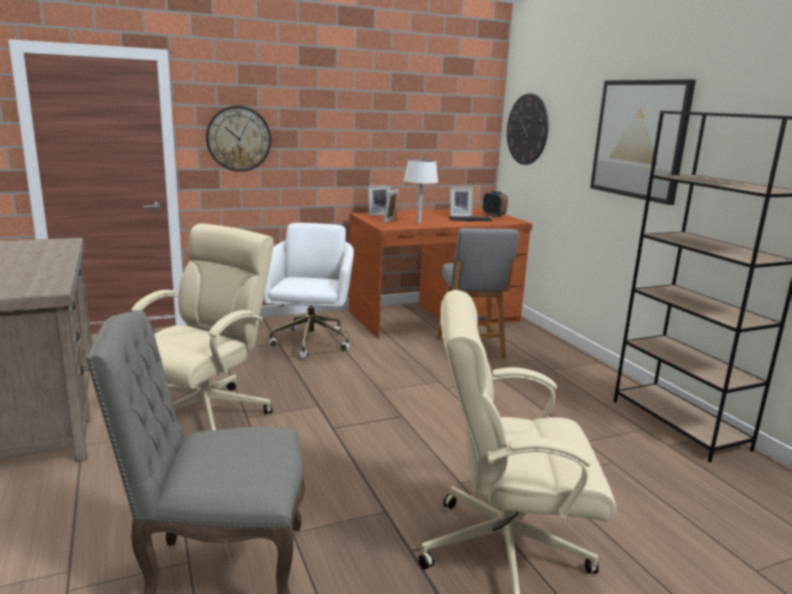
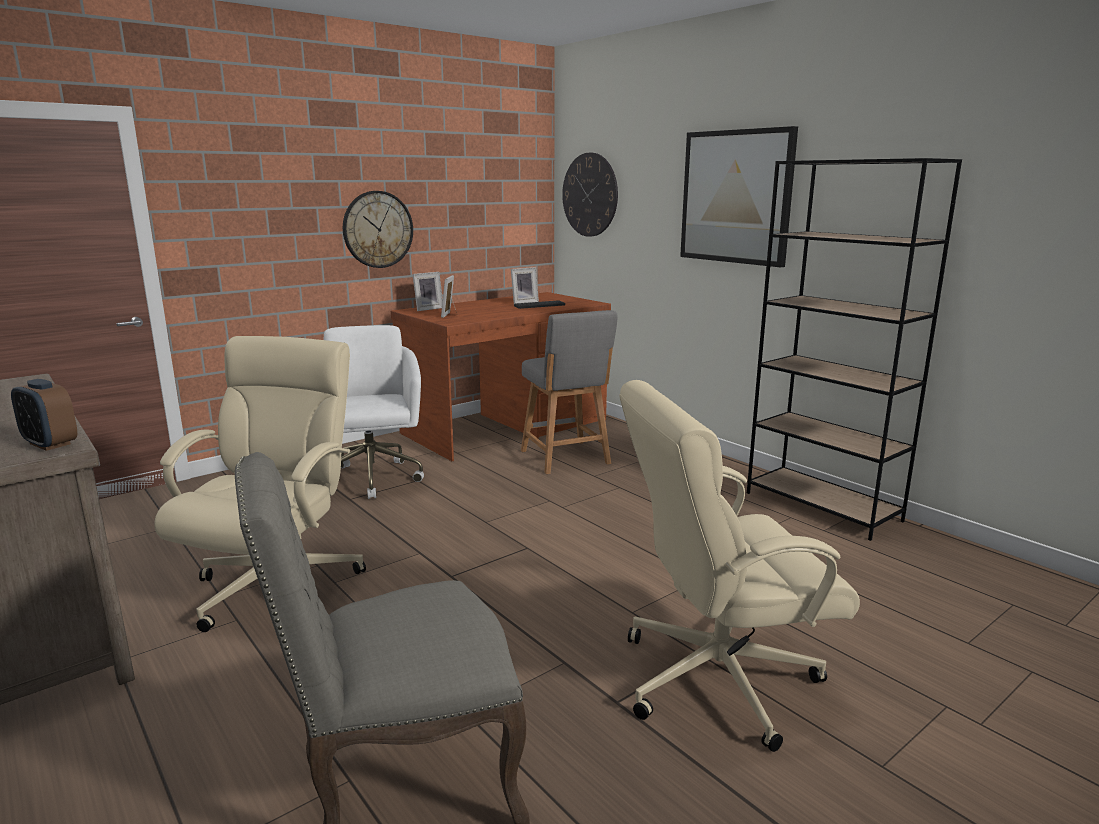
camera: 15 degrees left, 0 degrees up
(238, 139) = (240, 224): wall clock -> wall clock (378, 229)
(419, 223) = (484, 315): white table lamp -> none
(493, 215) = (562, 299): alarm clock -> alarm clock (50, 444)

